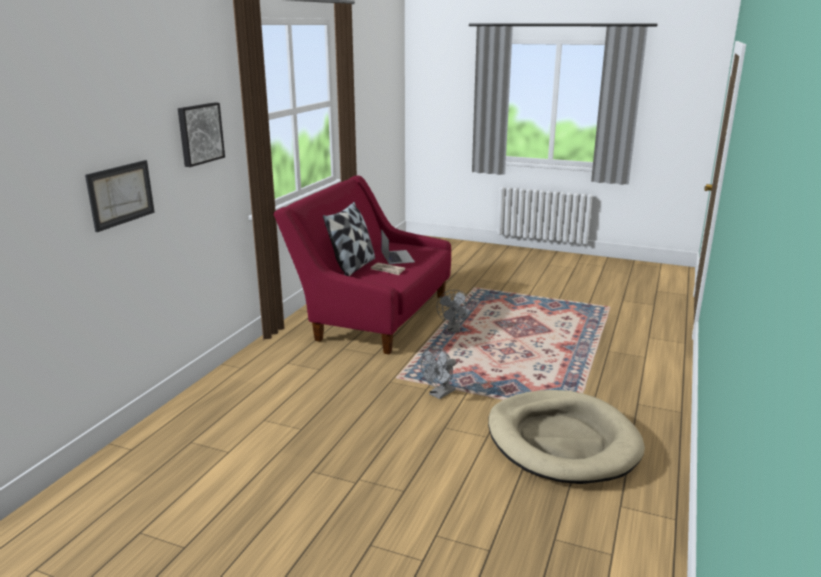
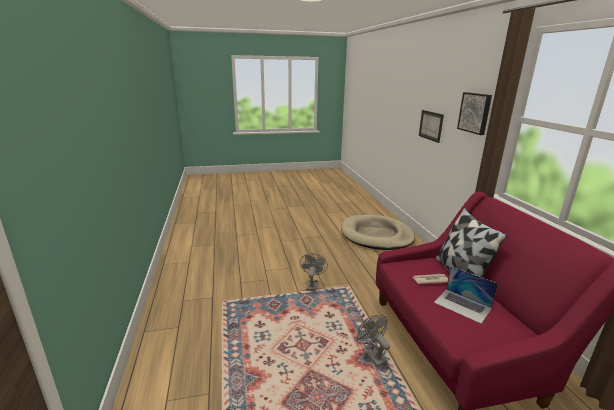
camera: 145 degrees right, 0 degrees up
(561, 441) = (224, 281): beige dog bed -> beige dog bed (376, 235)

